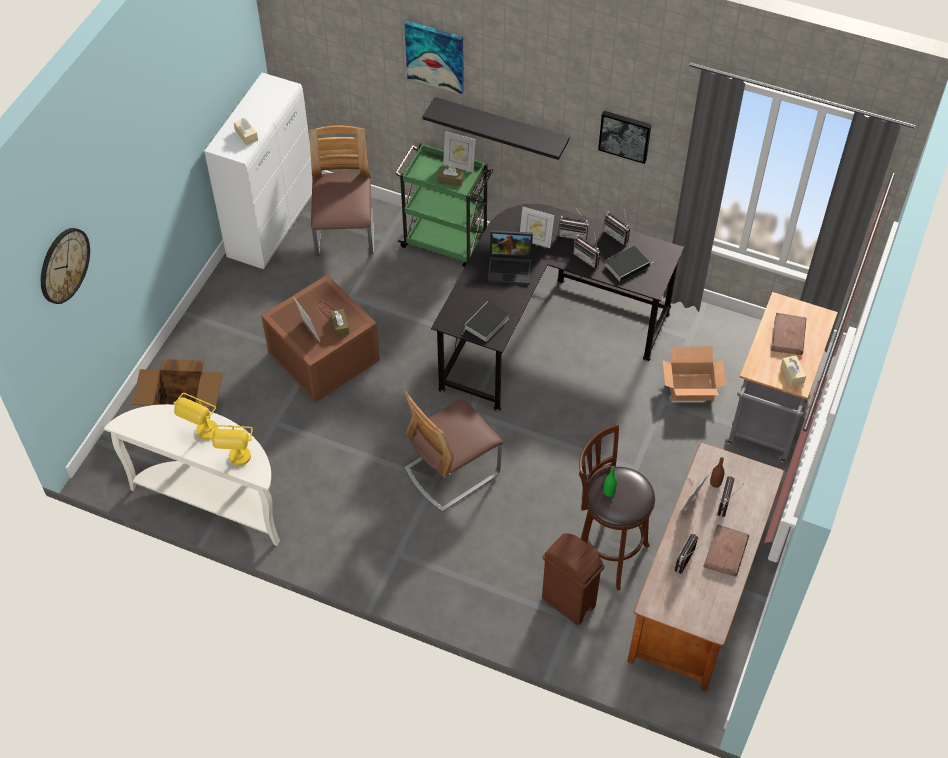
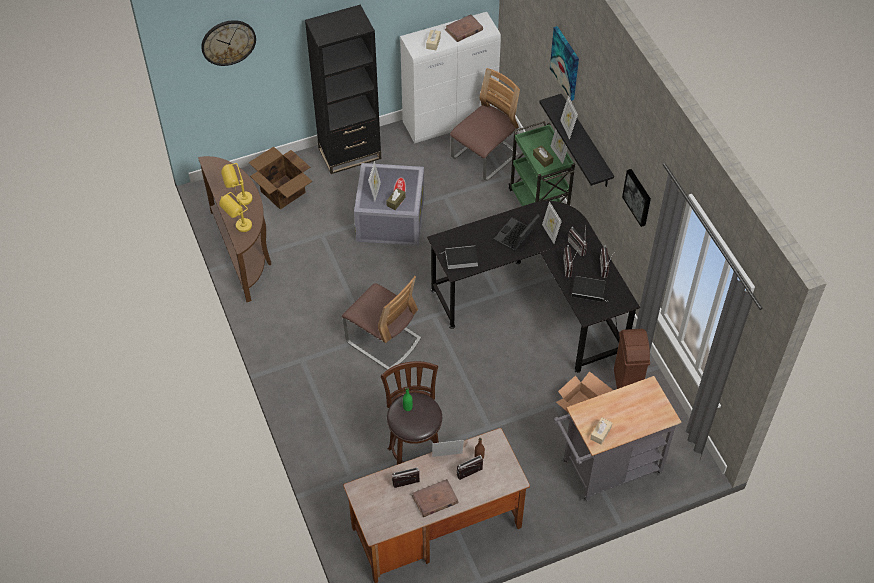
camera: 45 degrees right, 0 degrees up
(209, 325) = (350, 153): none -> black bookcase
(214, 499) = (244, 251): white console table -> brown console table
(322, 356) = (389, 218): brown storage box -> grey storage box
(452, 471) = (383, 340): chair -> chair turned 150 degrees counterclockwise
(479, 124) = (567, 129): none -> picture frame
(511, 267) = (516, 237): laptop -> laptop turned 75 degrees clockwise
(568, 603) = (359, 467): brown trash can -> brown trash can (626, 384)
(788, 336) = (628, 409): brown book -> brown book (463, 30)

